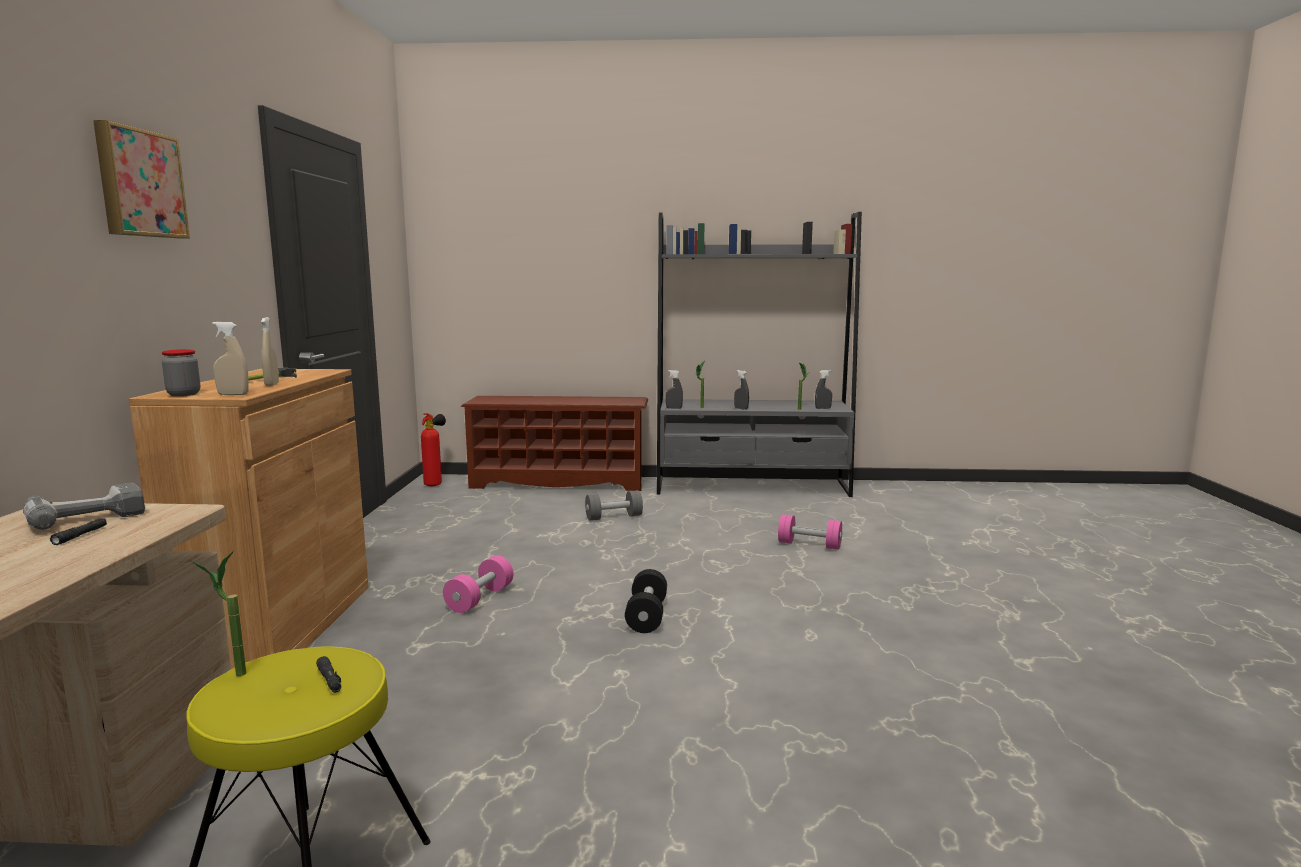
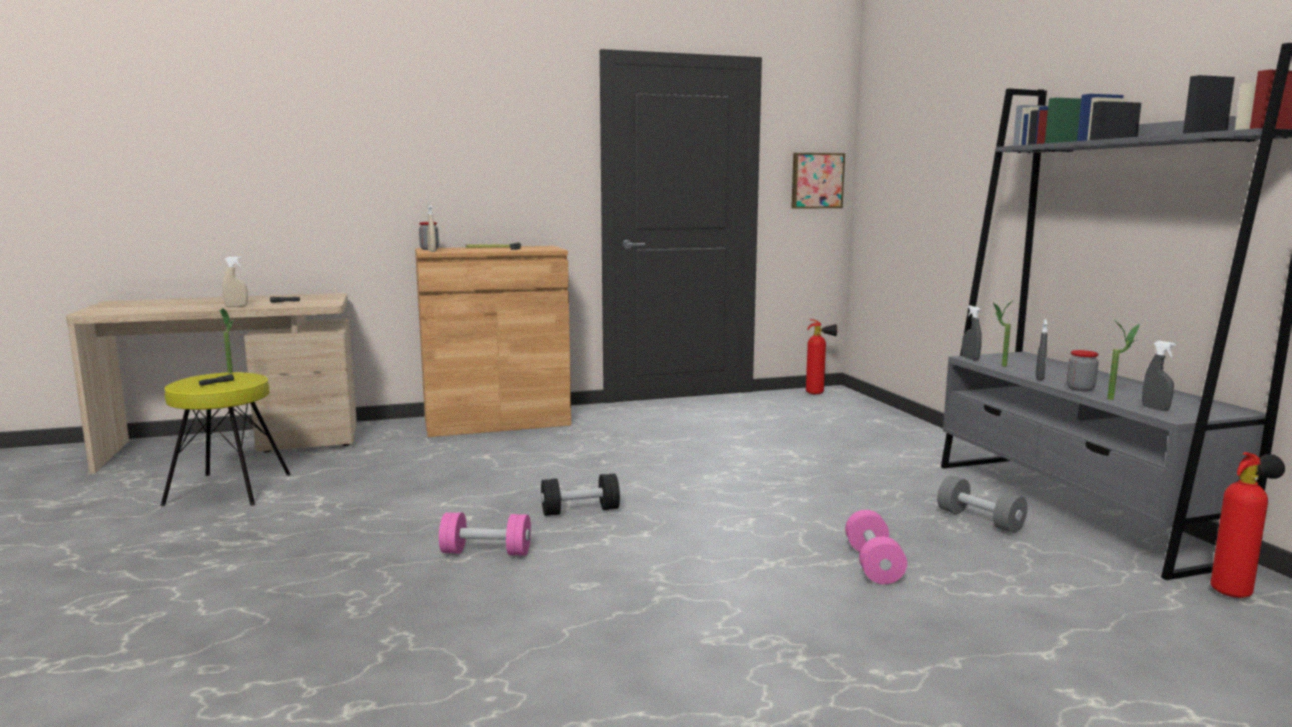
camera: 70 degrees right, 0 degrees up
(84, 515) = (320, 298): power drill -> none
(139, 183) = (454, 121): picture -> picture (816, 180)
(272, 384) = (476, 250): beige spray bottle -> beige spray bottle (236, 306)
(480, 599) = (575, 455): pink dumbbell -> pink dumbbell (486, 552)
(559, 482) = (904, 426): brown shoe rack -> none
(614, 517) = (827, 462): grey dumbbell -> grey dumbbell (979, 520)
(773, 408) = (1080, 389): none -> jar
(868, 491) = (1235, 591): none -> fire extinguisher

